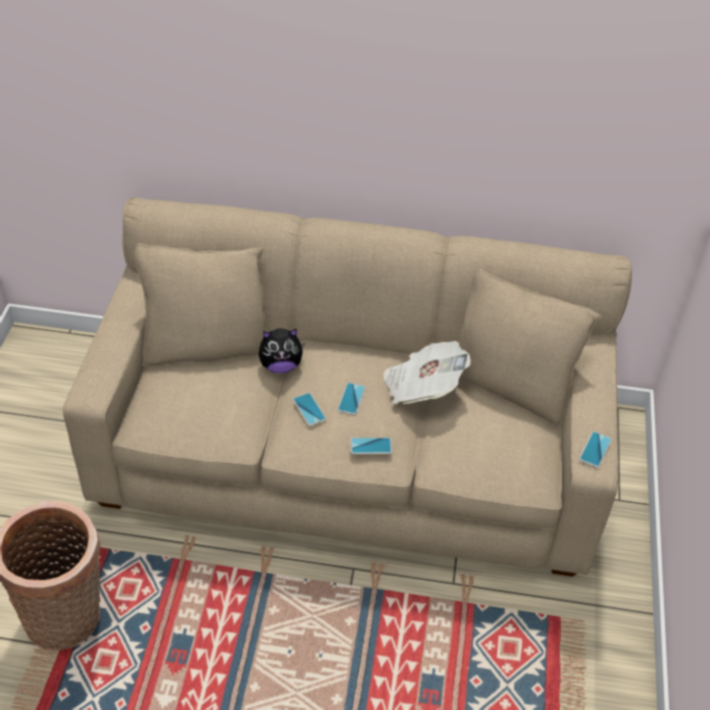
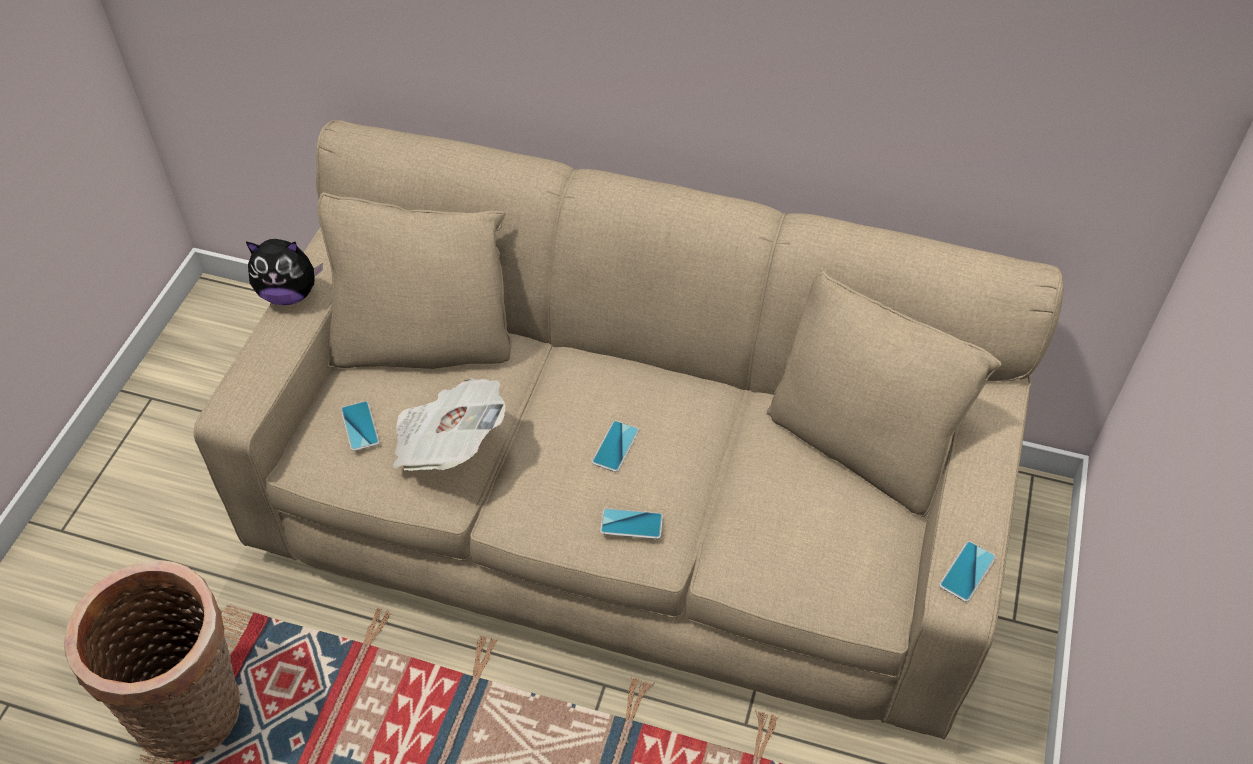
camera: 10 degrees right, 5 degrees up
(280, 365) = (524, 383): plush toy -> plush toy (289, 294)
(309, 409) = (551, 457): phone -> phone (360, 426)
(422, 387) = (724, 437): newspaper -> newspaper (448, 443)

